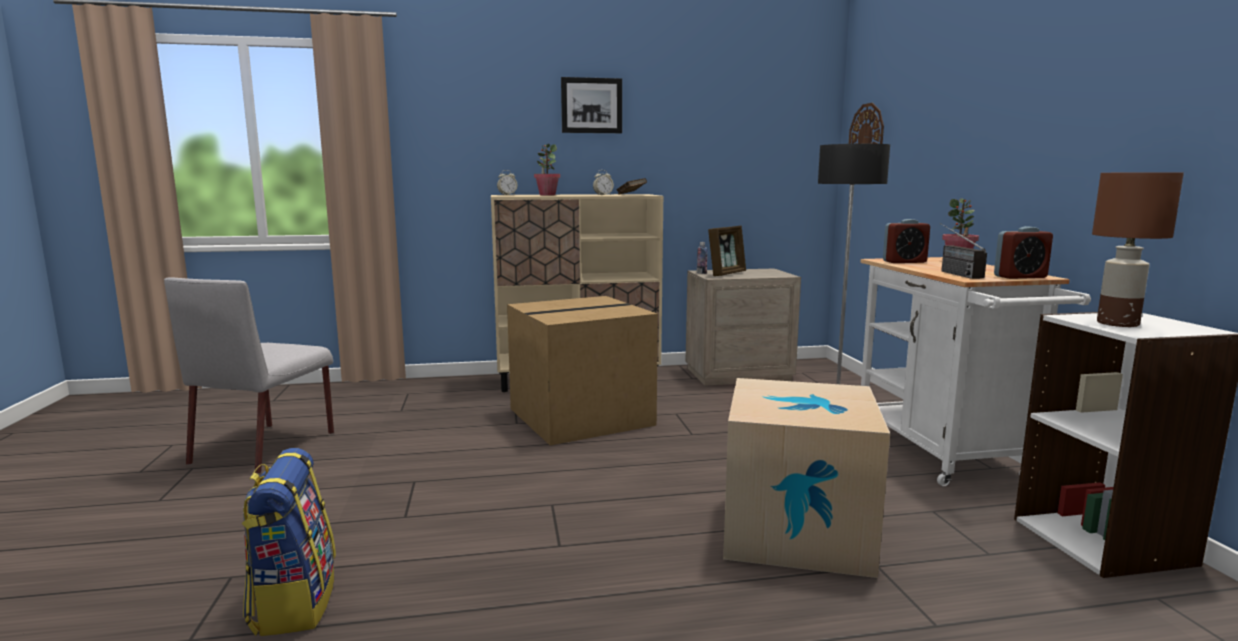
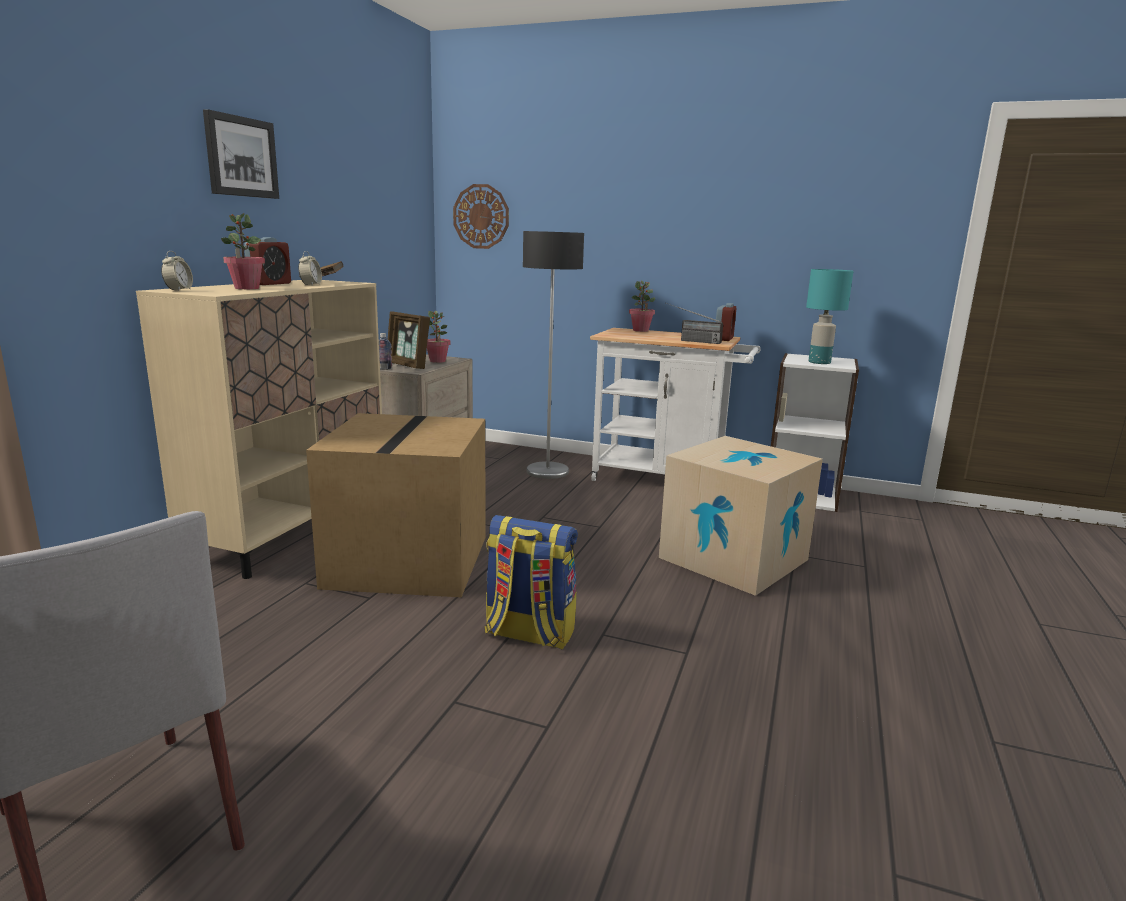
camera: 60 degrees left, 5 degrees up
(293, 603) = (698, 847): backpack -> backpack (528, 634)
(727, 273) = (408, 365): picture frame -> picture frame turned 150 degrees clockwise
(762, 274) = (437, 361): none -> potted plant
(904, 262) = (625, 335): alarm clock -> alarm clock (270, 284)
(1118, 324) = (819, 362): brown table lamp -> turquoise table lamp

